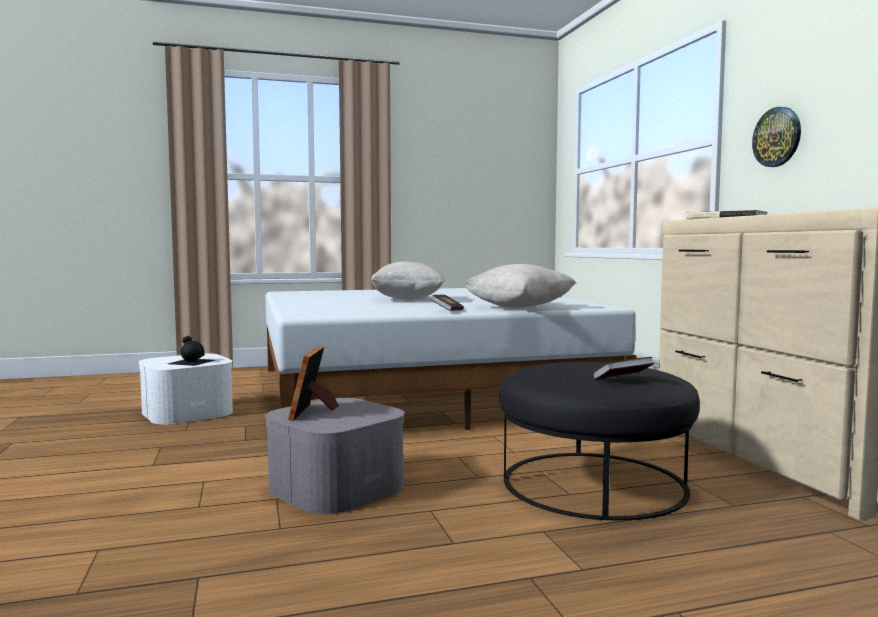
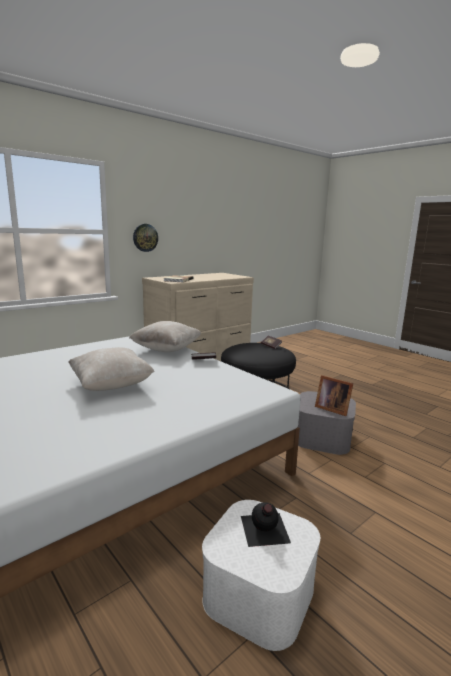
camera: 115 degrees left, 10 degrees up
(313, 412) = (331, 408): picture frame -> picture frame turned 60 degrees clockwise

